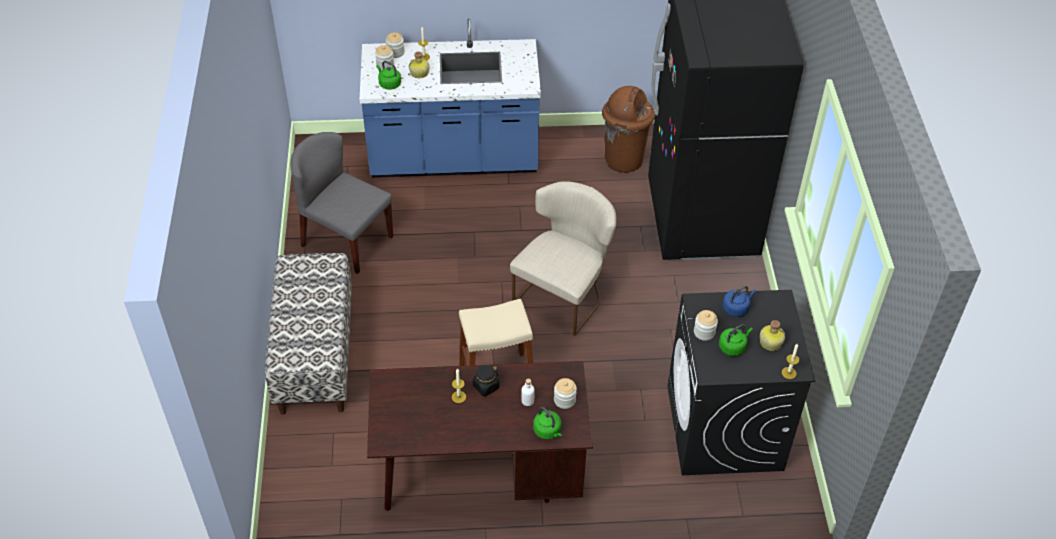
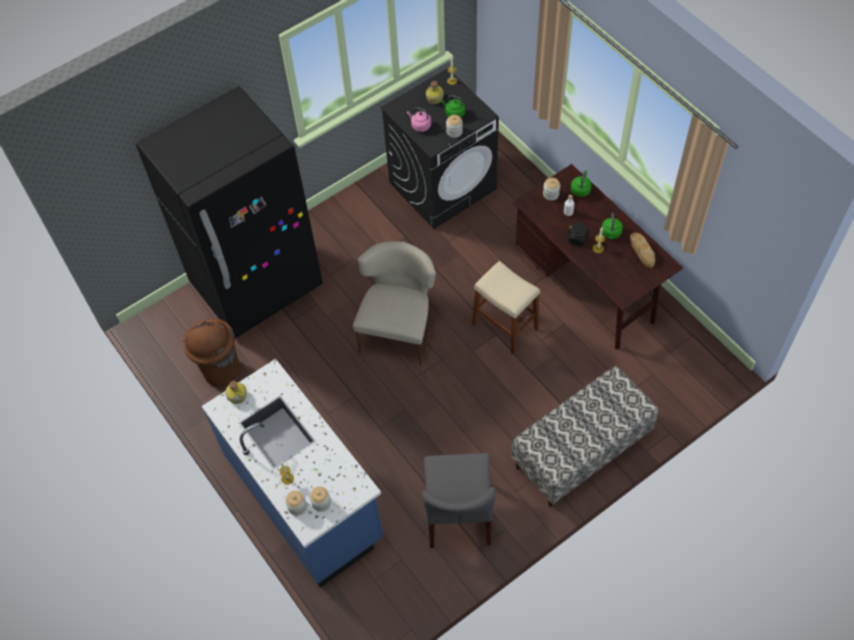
camera: 120 degrees left, 10 degrees up
(389, 84) = (344, 481): green kettle -> green kettle (611, 233)
(419, 73) = (313, 466): bottle -> bottle (238, 395)
(420, 433) = (642, 251): none -> bread
(564, 294) = (399, 329): beige chair -> beige chair turned 105 degrees clockwise
(736, 308) = (420, 125): blue kettle -> pink kettle

